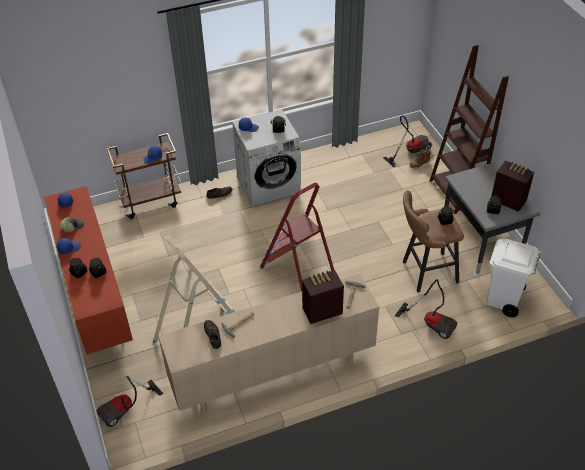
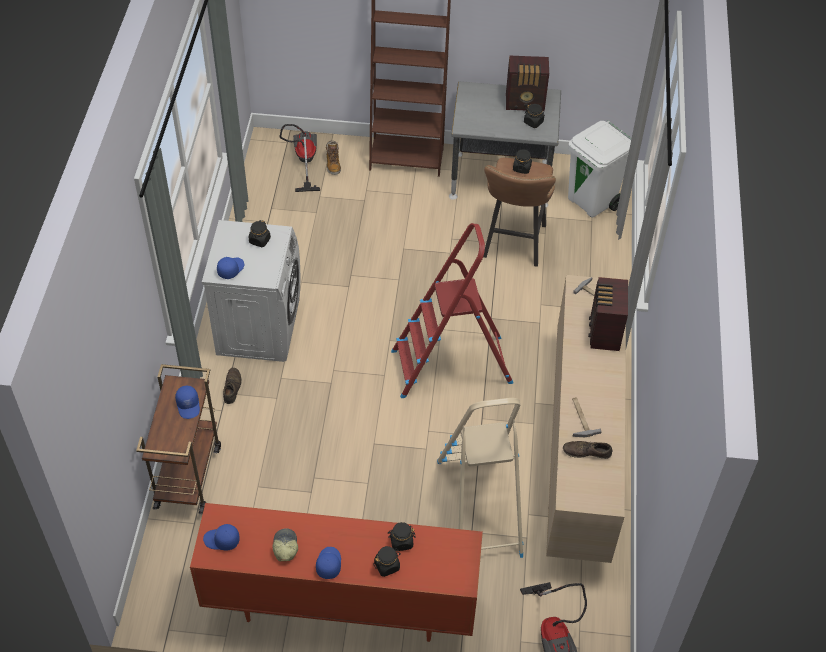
camera: 65 degrees left, 5 degrees up
(431, 322) = (588, 275): vacuum cleaner -> none
(508, 199) = (525, 103): radio -> radio turned 150 degrees counterclockwise

